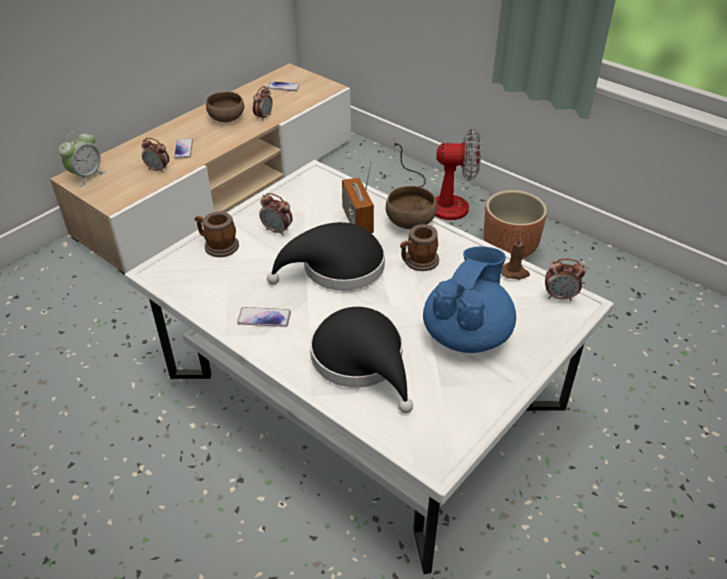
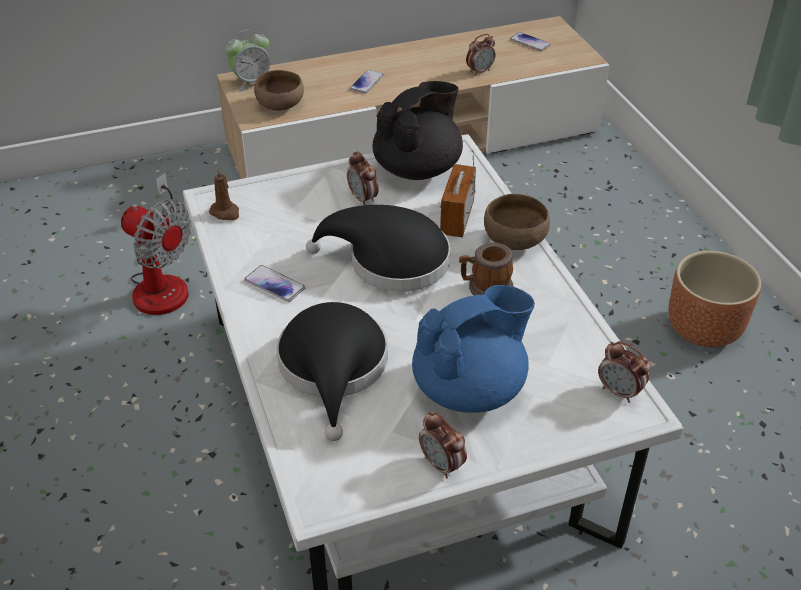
camera: 30 degrees right, 0 degrees up
(158, 169) = (324, 96): alarm clock -> alarm clock (442, 465)
(218, 246) = (291, 194): mug -> none
(227, 118) = (438, 62): brown bowl -> brown bowl (281, 105)
(300, 195) = (418, 168): none -> black teapot
(439, 201) = (656, 240): fan -> fan (163, 281)
(515, 273) = (588, 343): brown candle -> brown candle (225, 212)

